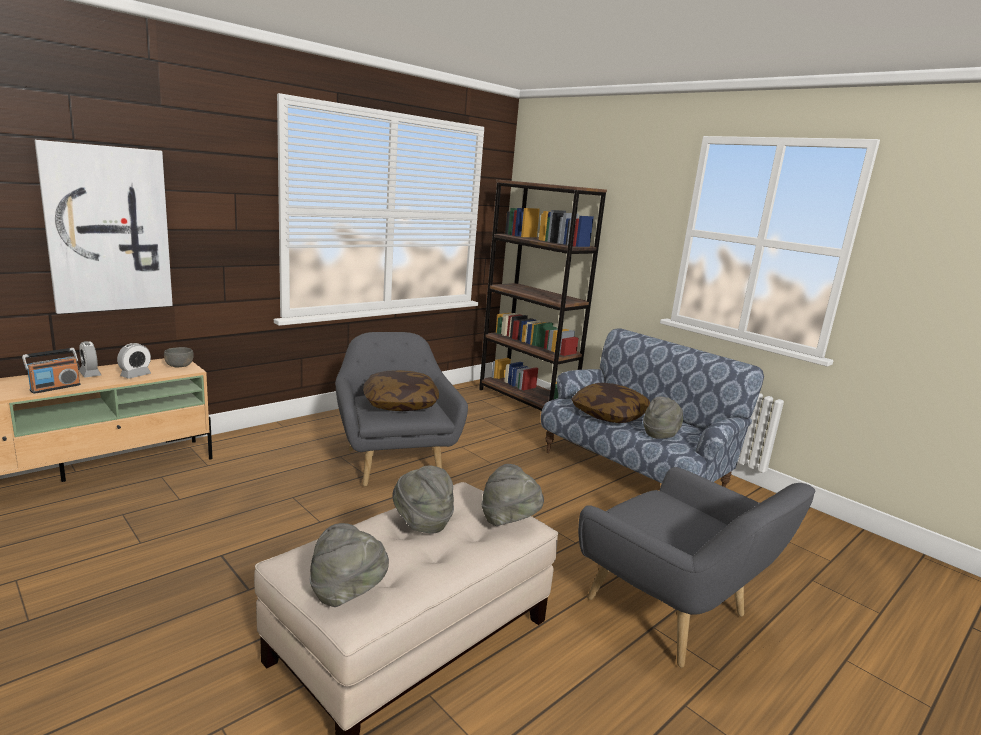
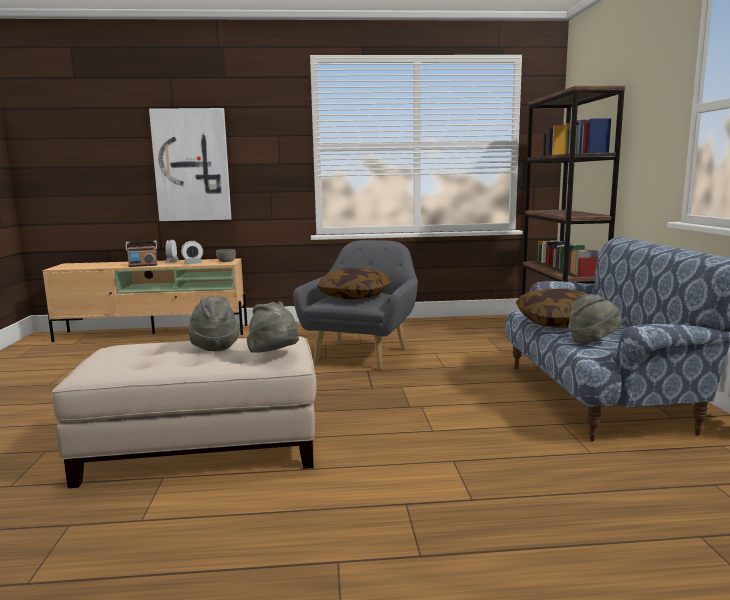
camera: 40 degrees right, 5 degrees down
(347, 593) = (99, 364): grey hat -> none
(673, 614) = (443, 503): grey armchair -> none

